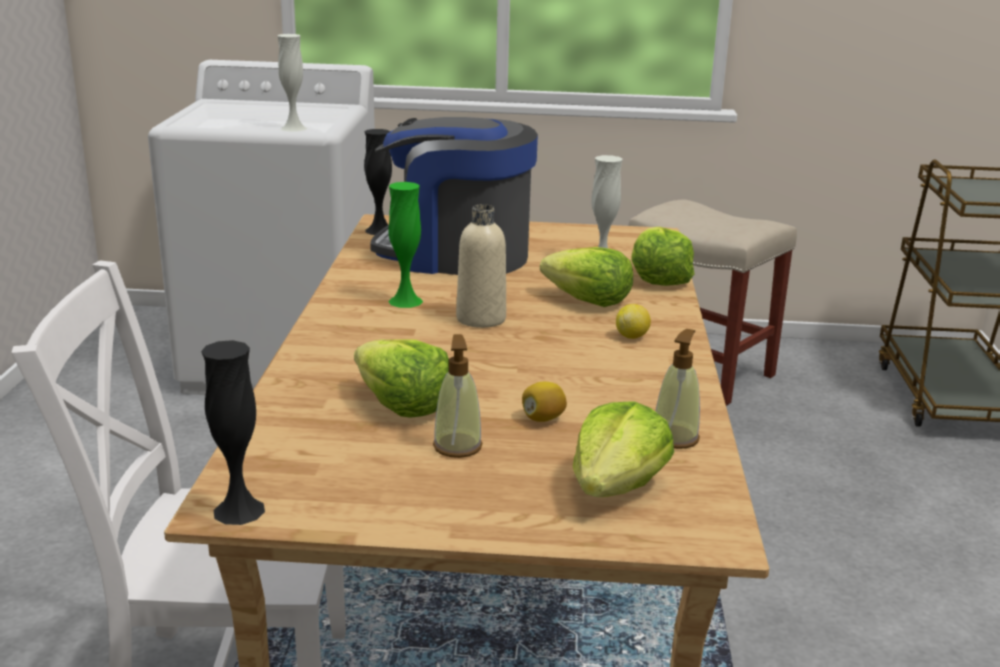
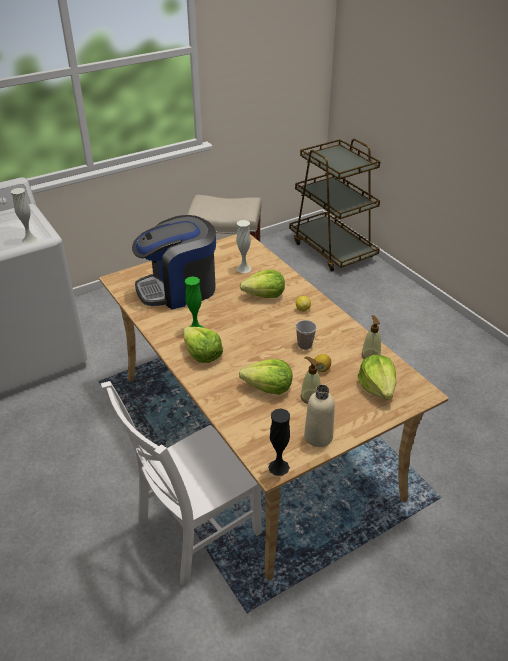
camera: 35 degrees left, 15 degrees up
(379, 230) = (123, 286): black vase -> none
(481, 319) = (238, 325): beige bottle -> beige bottle (318, 437)
(561, 379) = (304, 345): none -> cup
(658, 278) = (275, 269): lettuce -> lettuce (202, 354)

